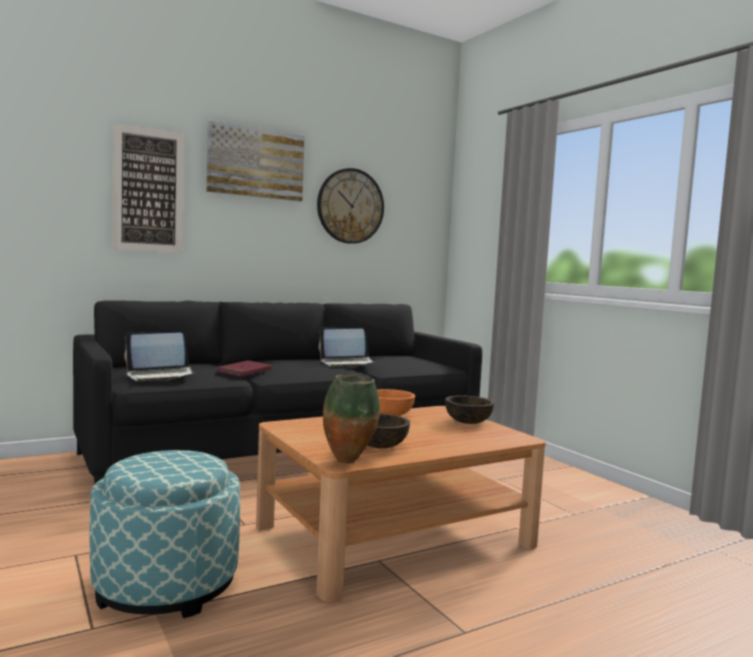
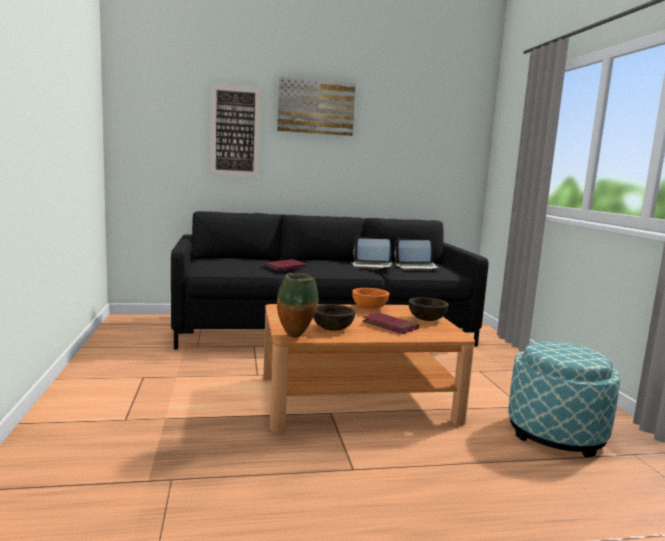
camera: 20 degrees right, 5 degrees up
(160, 375) = (223, 266): laptop -> laptop (416, 267)
(166, 585) = (182, 403): ottoman -> ottoman (556, 433)
(350, 206) = (395, 138): wall clock -> none
(439, 434) = (390, 326): none -> red book

